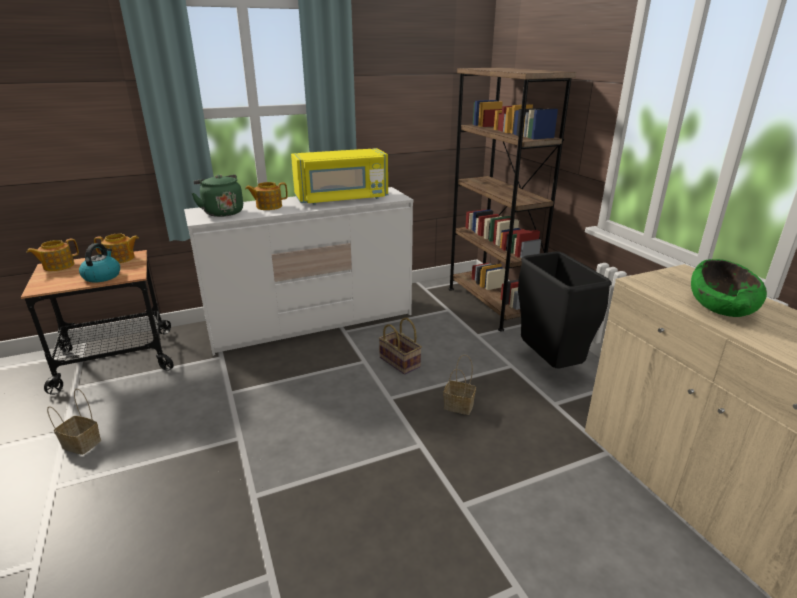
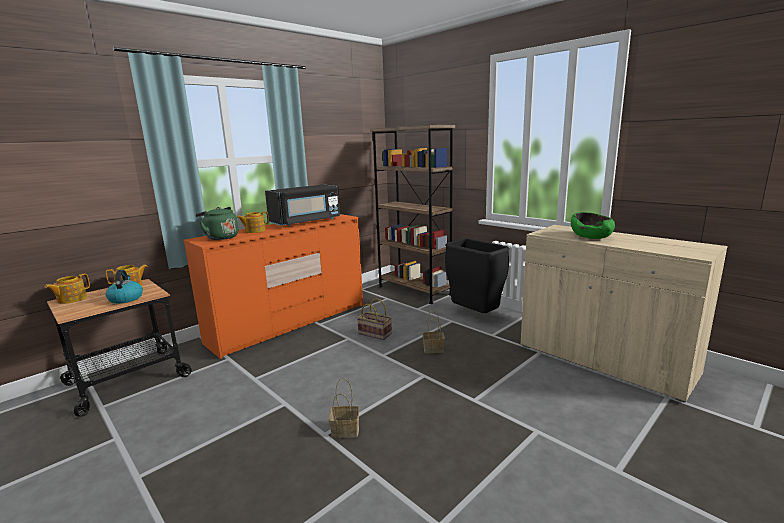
camera: 20 degrees left, 10 degrees down
(80, 444) = (140, 442): basket -> basket (344, 431)
(312, 322) = (290, 323): white dresser -> orange dresser
(342, 199) = (306, 221): yellow microwave -> black microwave

